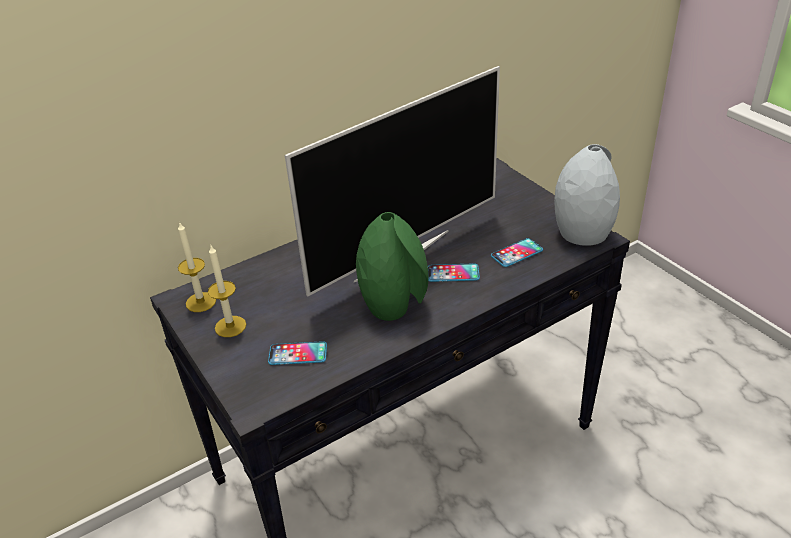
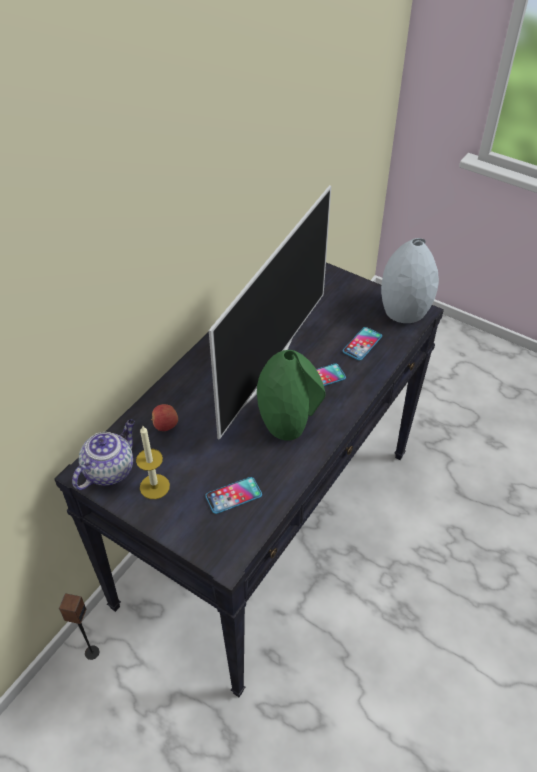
camera: 25 degrees left, 10 degrees up
(178, 515) = (91, 652): none -> speaker
(201, 302) = (109, 469): candle -> teapot
(274, 278) = (165, 425): none -> apple

